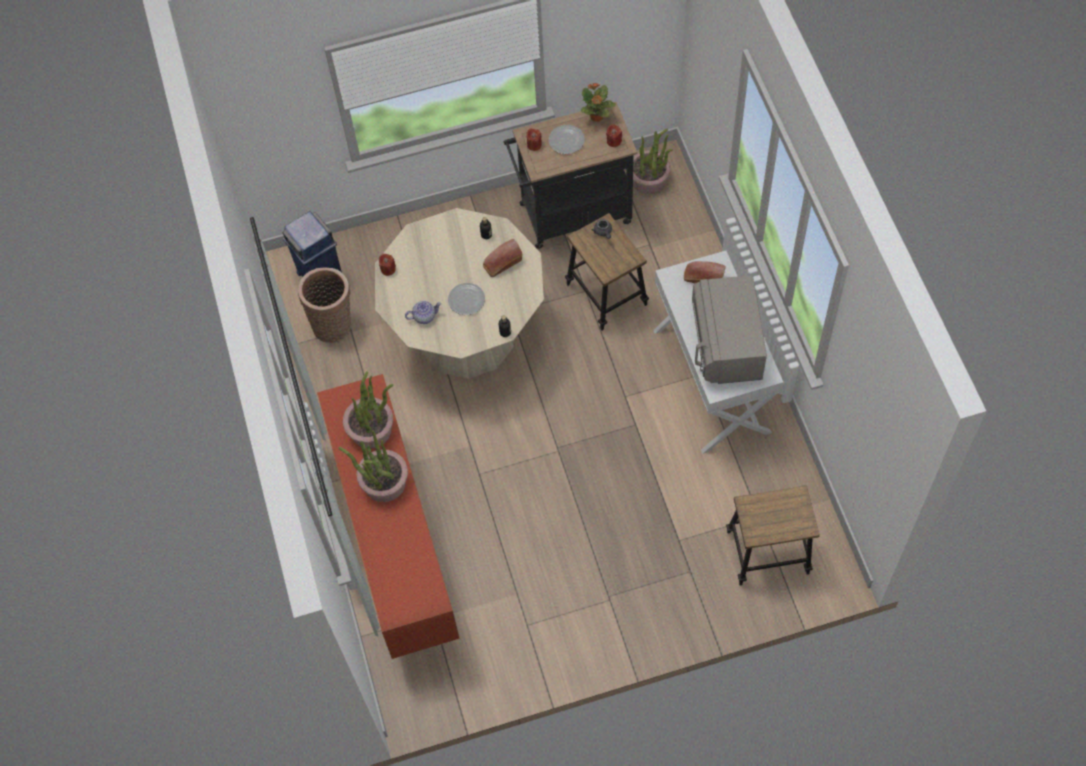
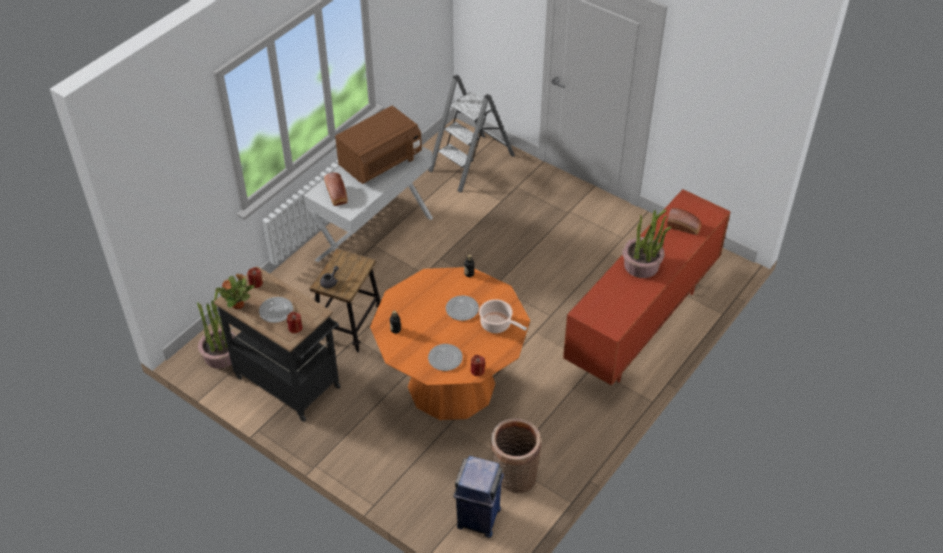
camera: 130 degrees left, 15 degrees down
(371, 429) = (613, 294): potted plant -> none
(422, 253) = (445, 358): none -> plate
(424, 316) = (497, 324): teapot -> cooking pot
(467, 336) = (451, 385): beige dining table -> orange dining table
(502, 264) = (413, 306): bread -> bread (684, 227)
(726, 344) = (380, 163): grey microwave -> brown microwave
(767, 552) = (472, 162): stool -> grey step ladder

